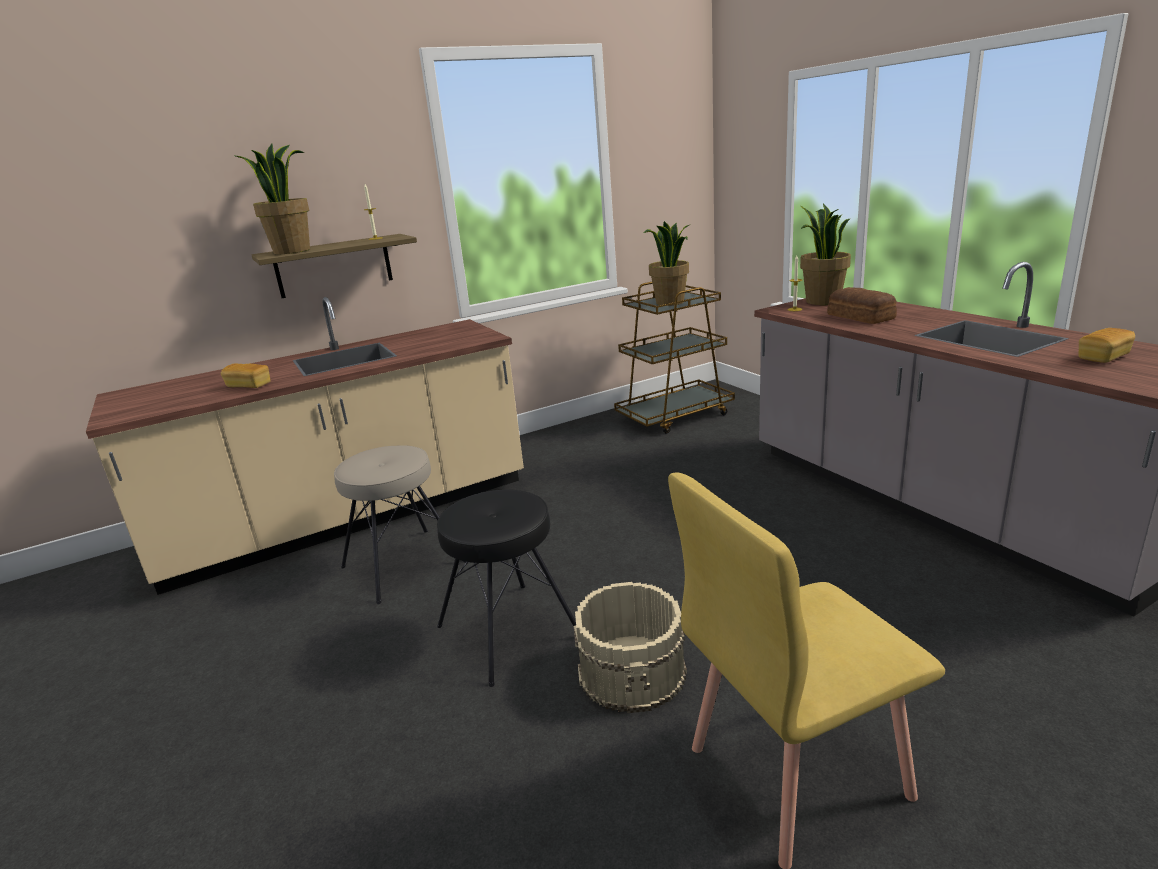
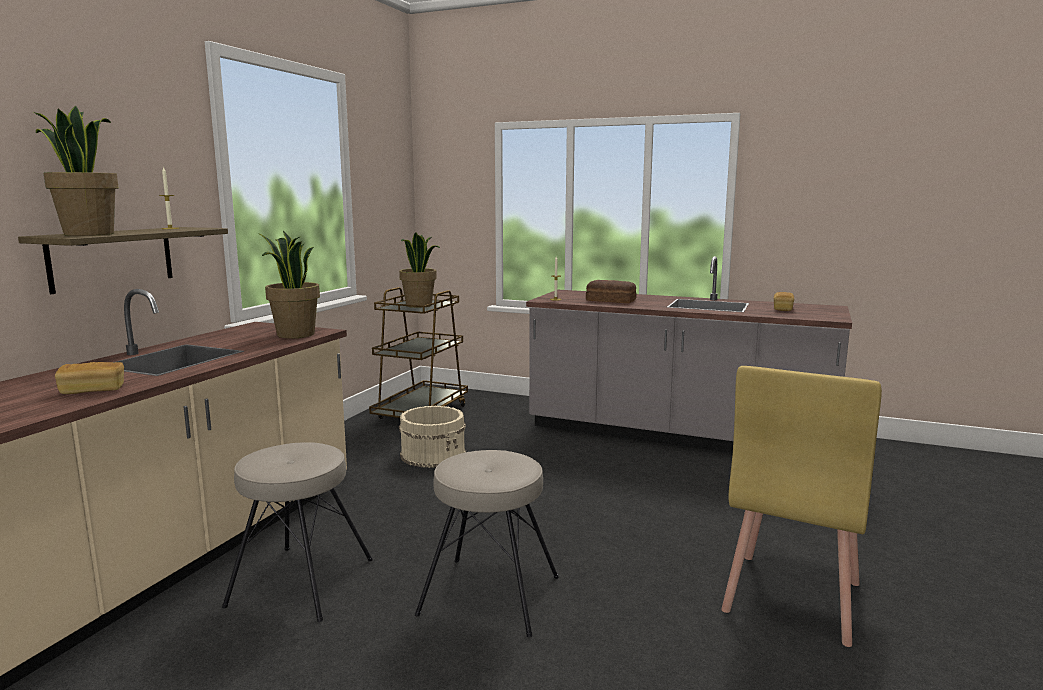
camera: 40 degrees left, 10 degrees down
(510, 630) = (490, 594): black stool -> beige stool
(633, 671) = (624, 584): beige bucket -> beige bucket (434, 454)
(822, 301) = (564, 294): potted plant -> potted plant (295, 334)

